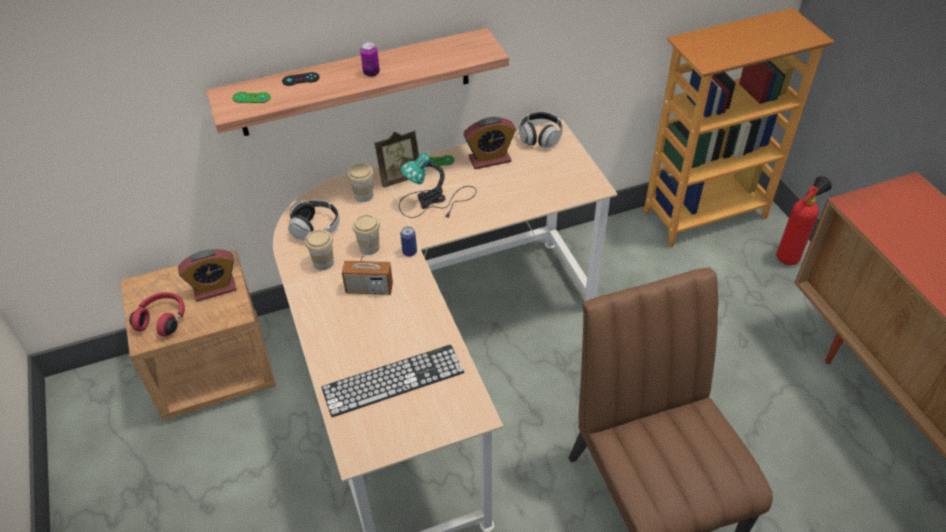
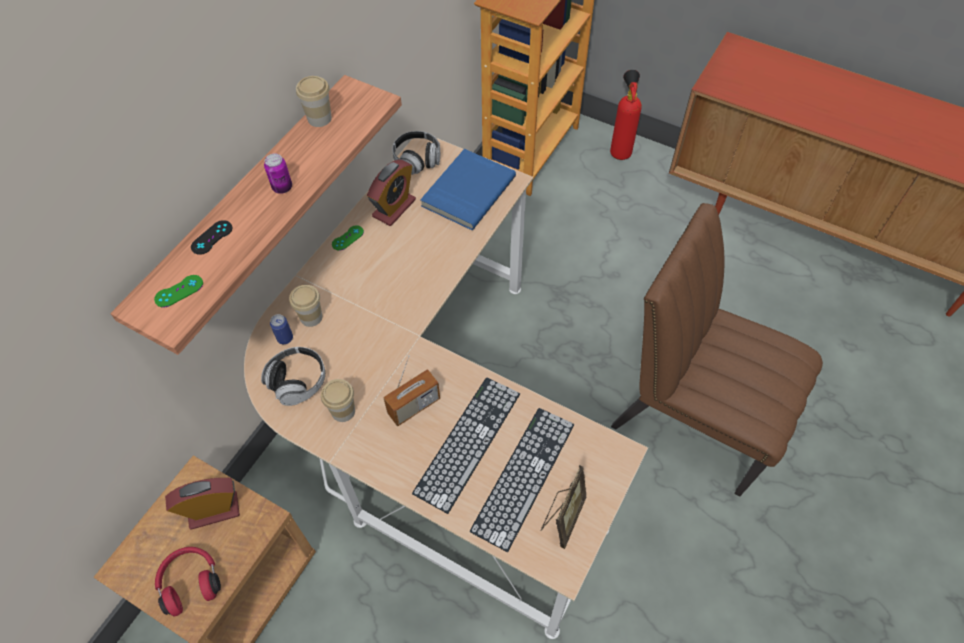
camera: 40 degrees left, 10 degrees up
(214, 288) = (214, 510): alarm clock -> alarm clock turned 135 degrees counterclockwise
(369, 247) = (371, 366): cup -> cup (319, 118)
(380, 333) = (468, 442): none -> keyboard
(399, 177) = (327, 277): picture frame -> picture frame (562, 518)
(409, 252) = (414, 345): can -> can (285, 338)
(435, 202) = (387, 280): table lamp -> none
(554, 176) = (467, 191): none -> blue book

